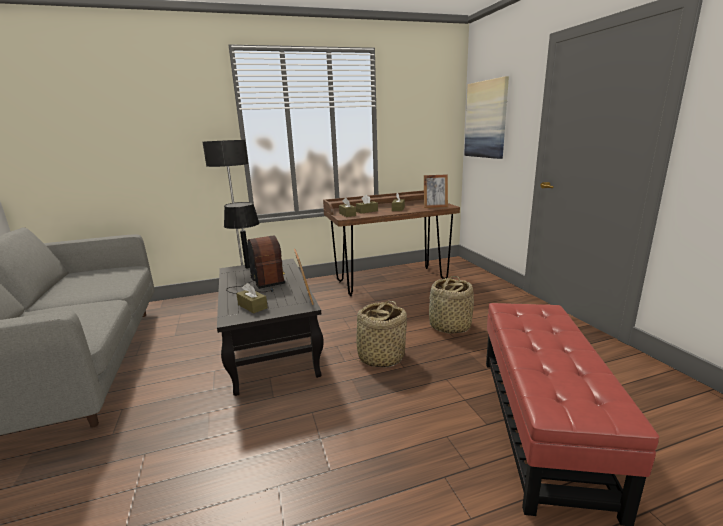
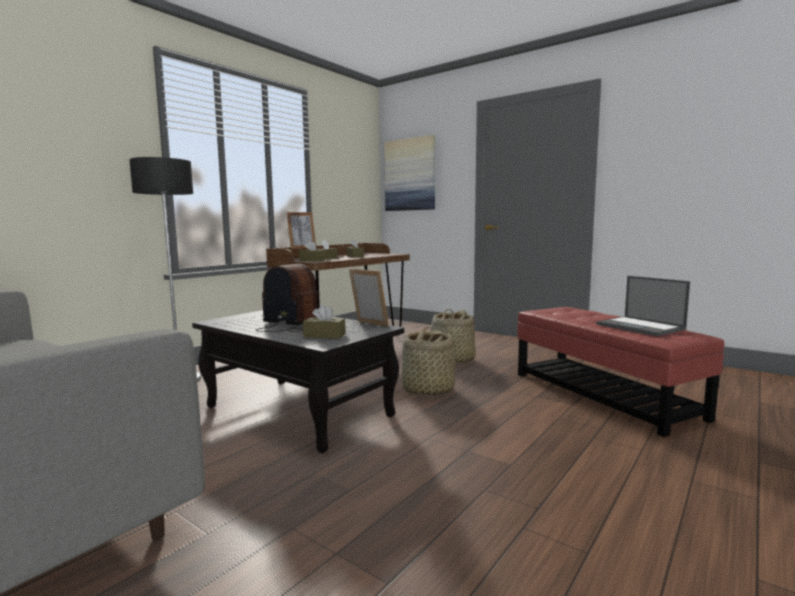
camera: 35 degrees left, 10 degrees down
(248, 267) = (234, 318): black table lamp -> none
(435, 207) = (387, 254): picture frame -> picture frame (302, 248)
(568, 373) = (641, 327): none -> laptop

